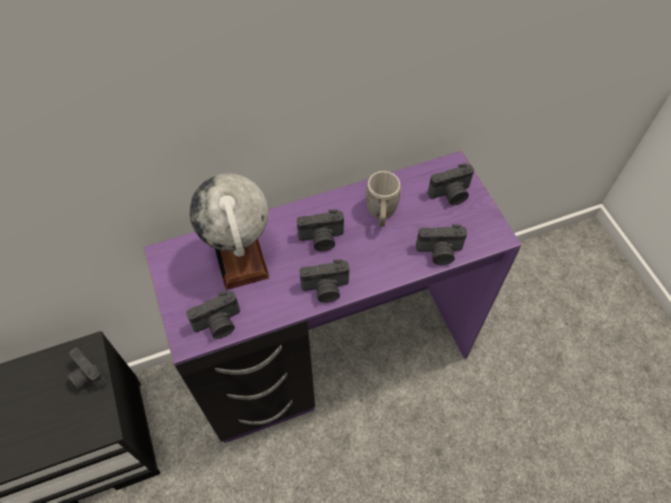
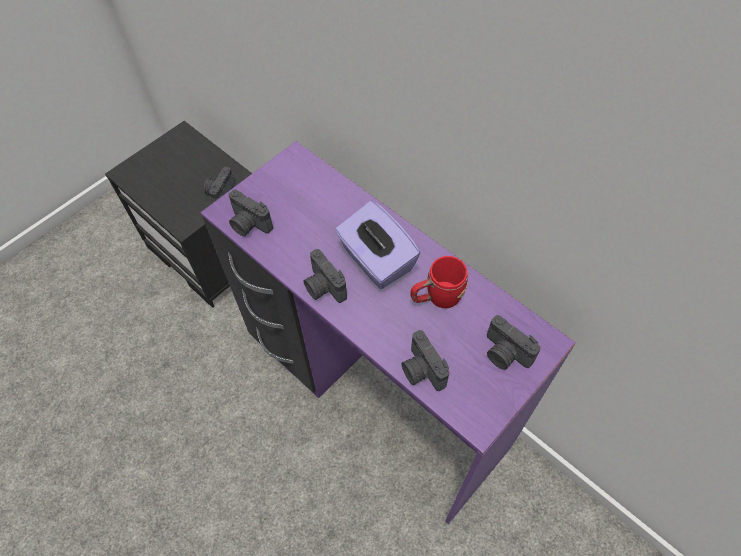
camera: 65 degrees right, 0 degrees up
(240, 257) = (322, 208): globe -> none
(321, 239) = (376, 260): camera -> purple tissue box
(381, 214) = (437, 298): grey mug -> red mug

